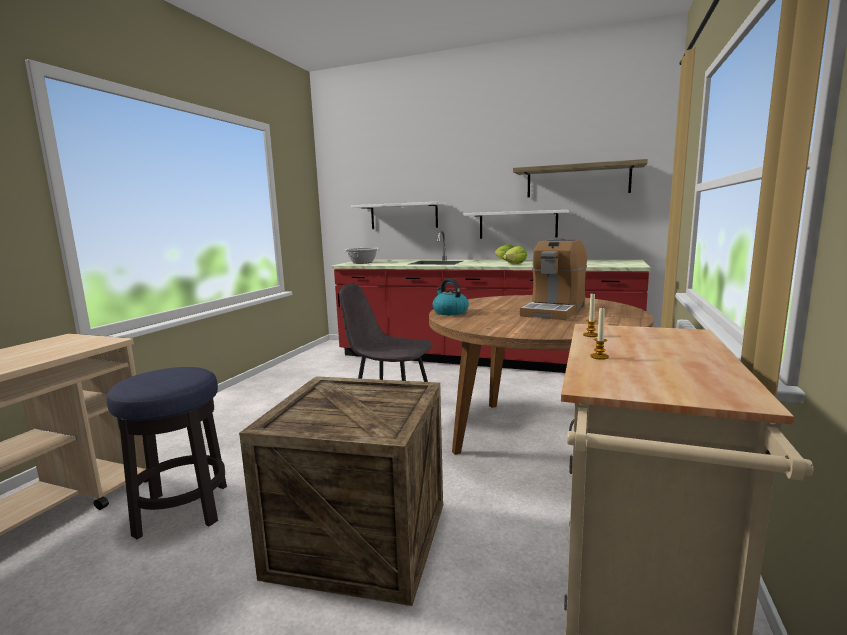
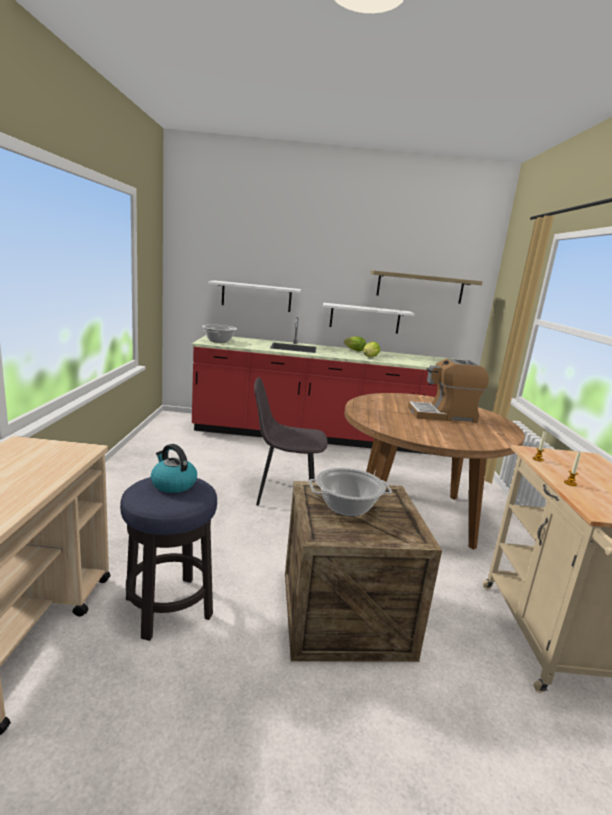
camera: 20 degrees left, 5 degrees up
(343, 400) = (347, 507): none -> cooking pot
(450, 312) = (365, 414): kettle -> kettle (173, 484)
(554, 310) = (443, 415): coffee machine -> coffee machine turned 75 degrees clockwise

